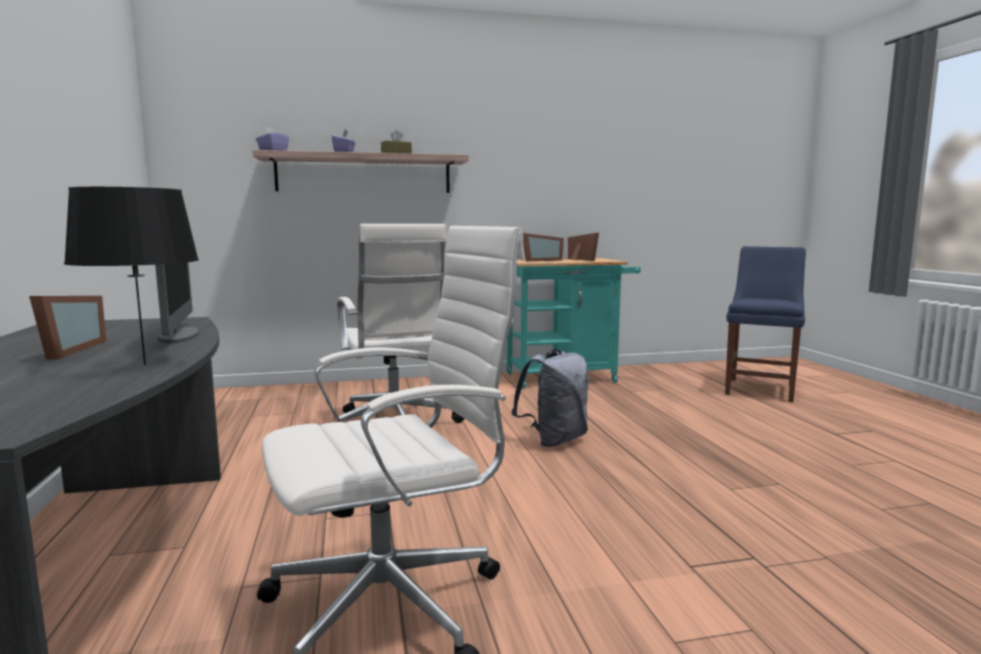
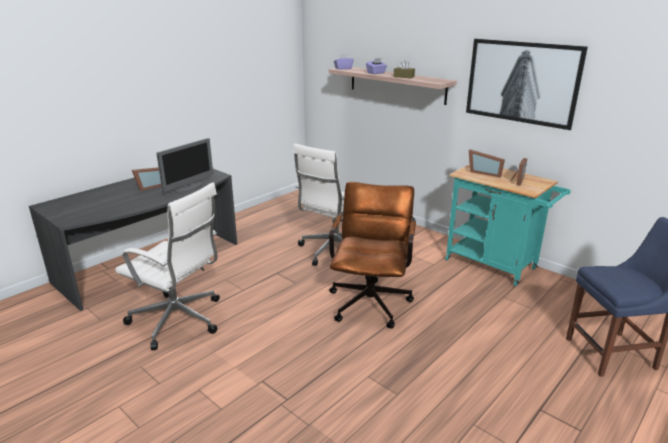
camera: 55 degrees right, 15 degrees up
(145, 364) = (143, 203): black table lamp -> none
(543, 153) = (521, 82): none -> picture
(554, 440) = (371, 299): grey backpack -> brown office chair

